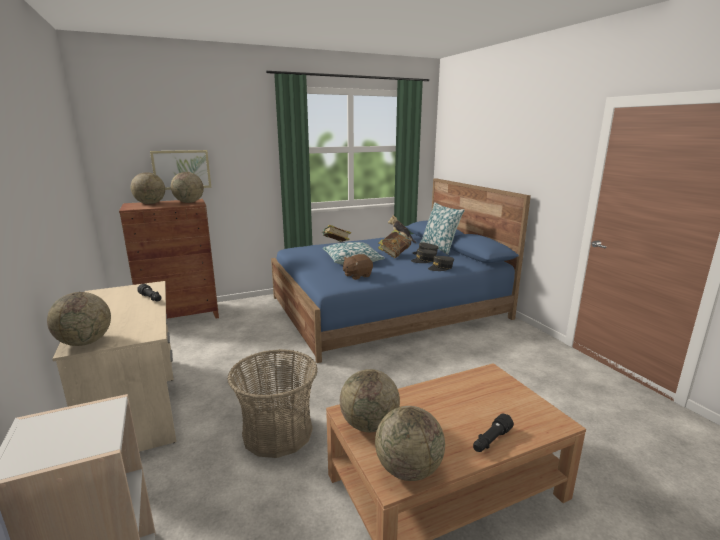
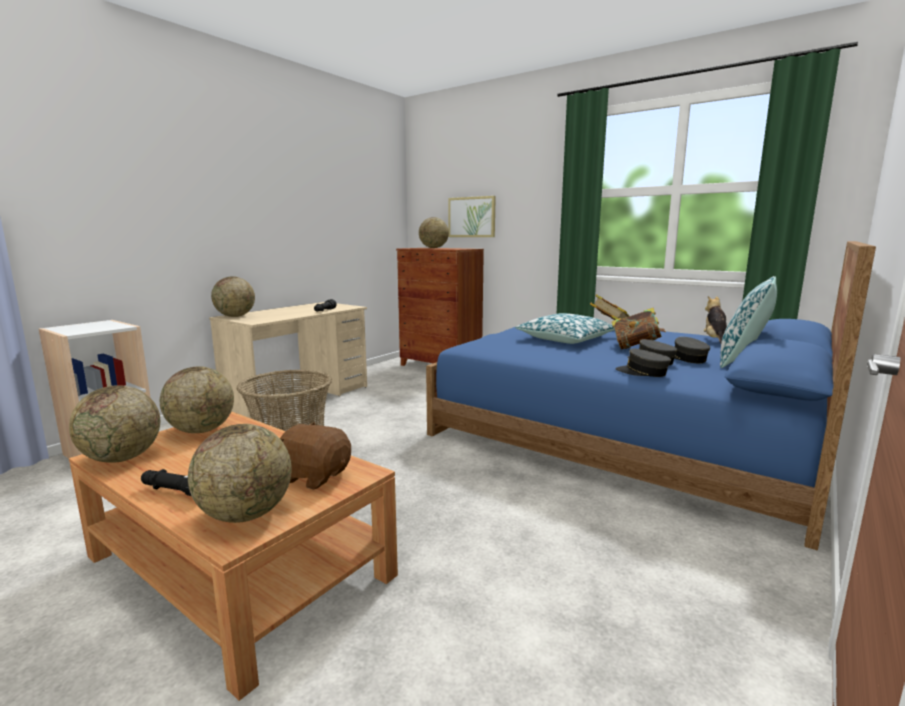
camera: 60 degrees right, 5 degrees down
(189, 202) = (457, 248): globe -> globe (246, 514)
(357, 276) = (515, 348): brown plush toy -> brown plush toy (314, 476)

